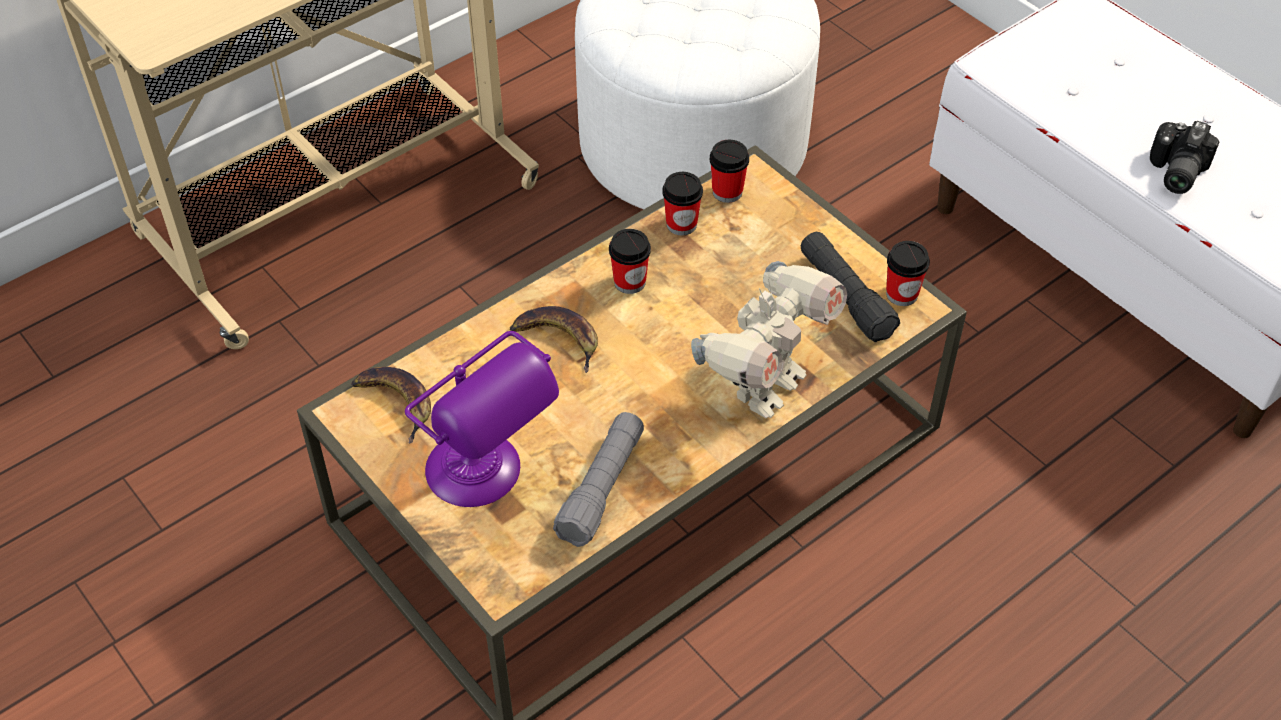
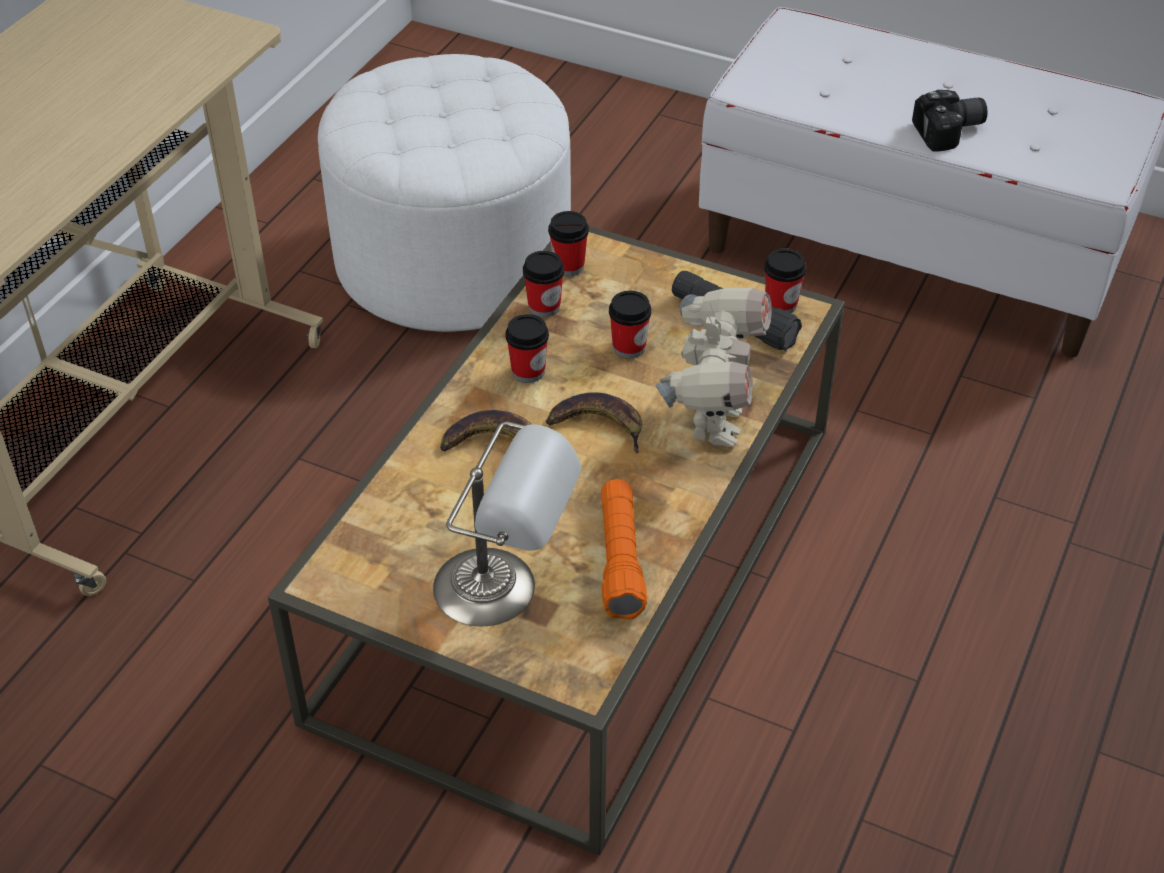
camera: 25 degrees left, 5 degrees down
(397, 402) = (369, 553): banana -> banana (598, 425)
(489, 478) = (506, 589): purple table lamp -> white table lamp
(602, 488) = (620, 560): grey flashlight -> orange flashlight
(733, 289) = (629, 347): none -> cup
(1174, 172) = (951, 133): camera -> camera turned 105 degrees counterclockwise

